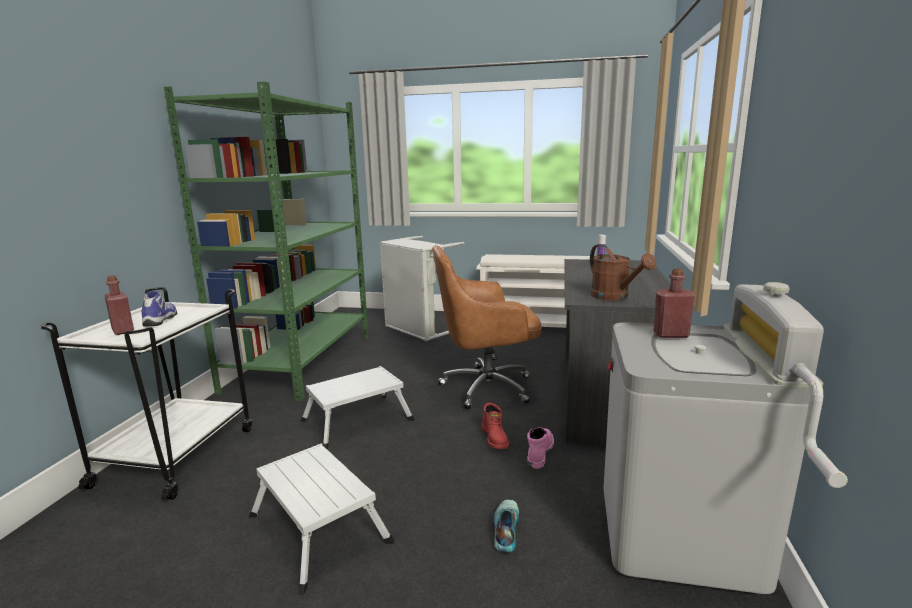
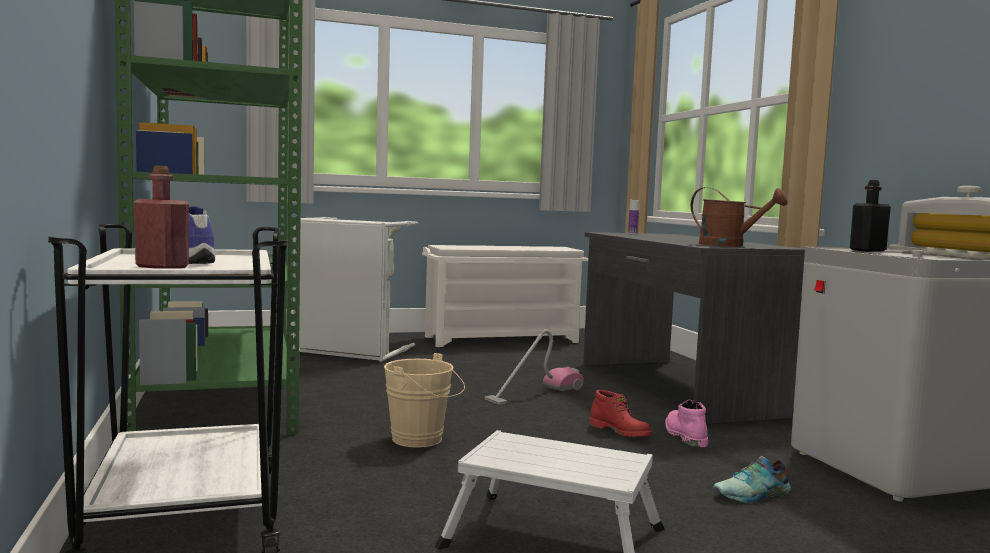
camera: 30 degrees left, 10 degrees down
(358, 420) = (422, 440): white step ladder -> beige bucket
(486, 387) = (535, 393): brown office chair -> vacuum cleaner
(505, 529) = (753, 495): shoe -> shoe turned 90 degrees counterclockwise
(671, 335) = (867, 250): red bottle -> black bottle

